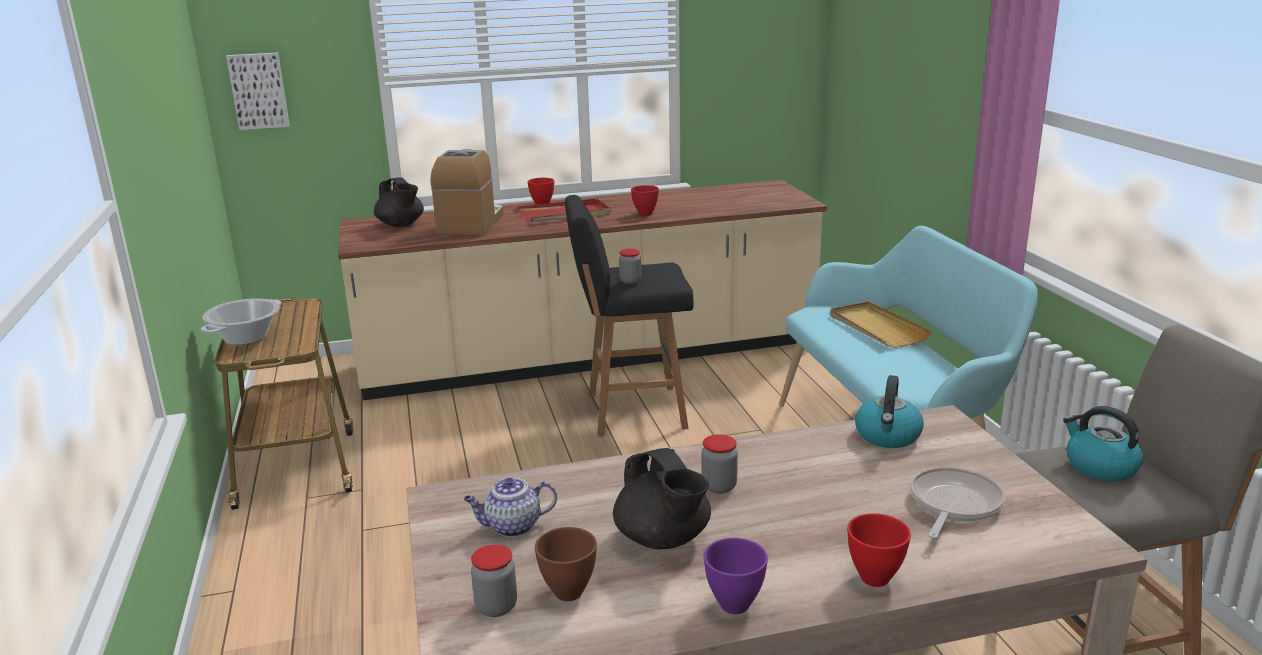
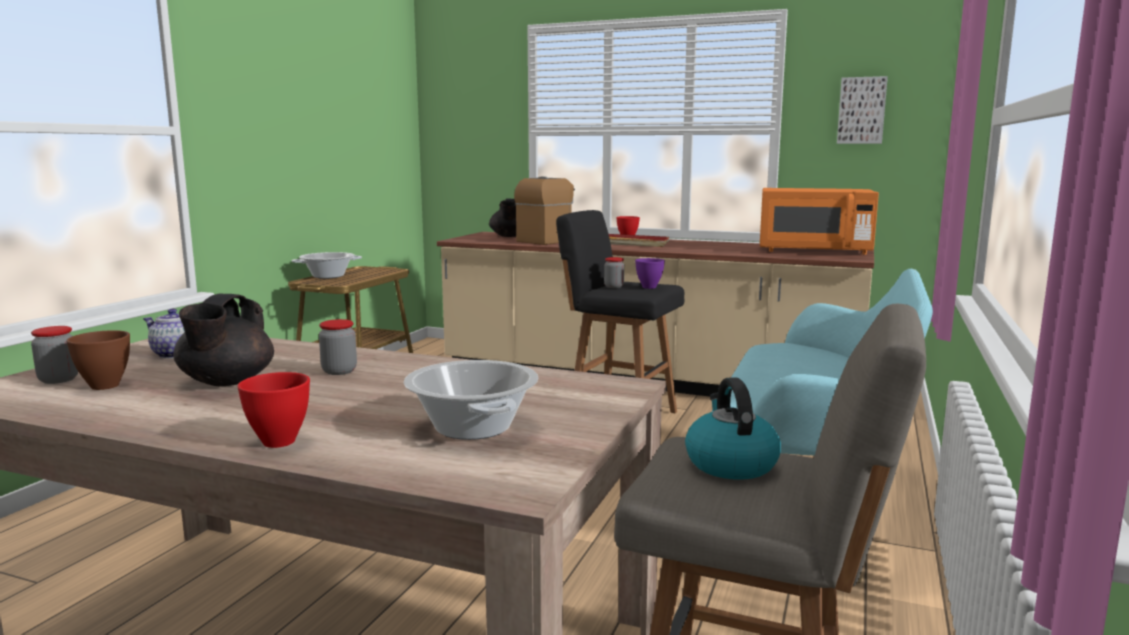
camera: 35 degrees right, 10 degrees down
(259, 90) = (450, 132): picture -> picture (861, 110)
(645, 214) = (691, 249): red bowl -> none
(735, 604) = (159, 421): purple bowl -> purple bowl (650, 287)
(750, 195) = (813, 251): none -> orange microwave
(877, 328) = (816, 365): beige tray -> none
(888, 436) = (545, 381): kettle -> none
(953, 505) = (472, 427): frying pan -> cooking pot

